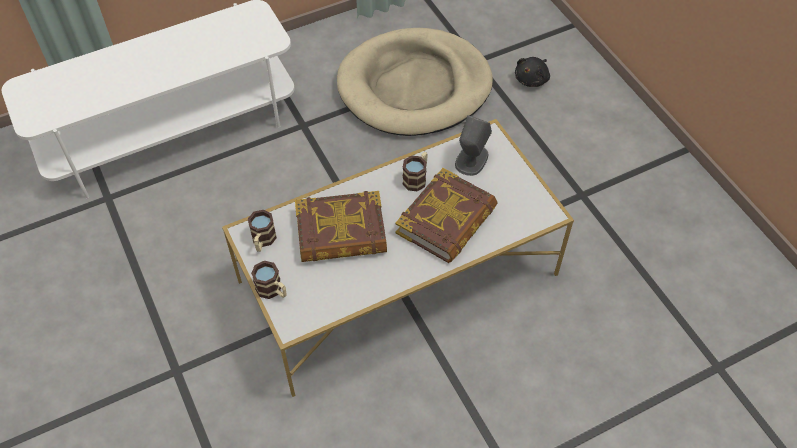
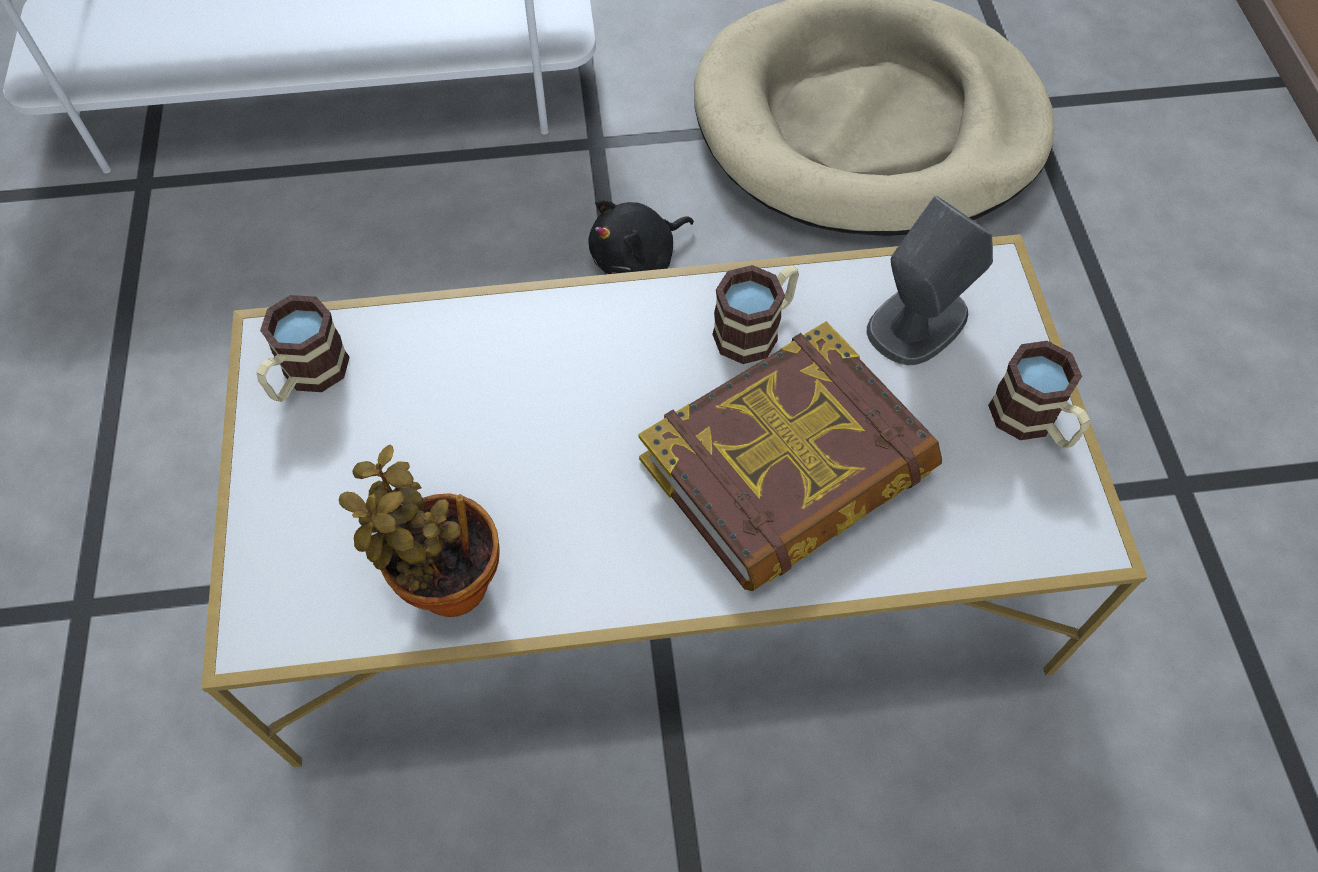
camera: 20 degrees right, 5 degrees up
(273, 290) = (264, 515): mug -> mug (1032, 422)
(341, 233) = (504, 415): book -> none
(347, 291) = (445, 581): none -> potted plant
(532, 79) = (1144, 177): black plush toy -> black plush toy (637, 258)

